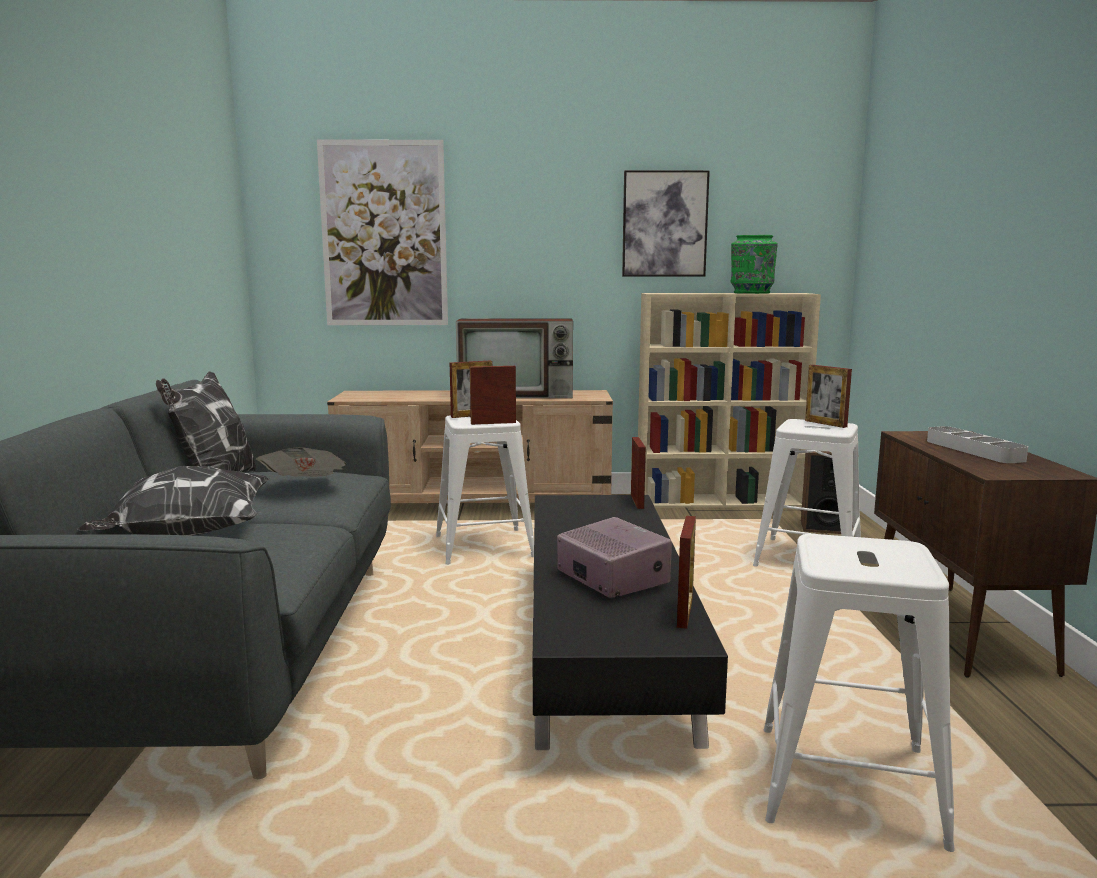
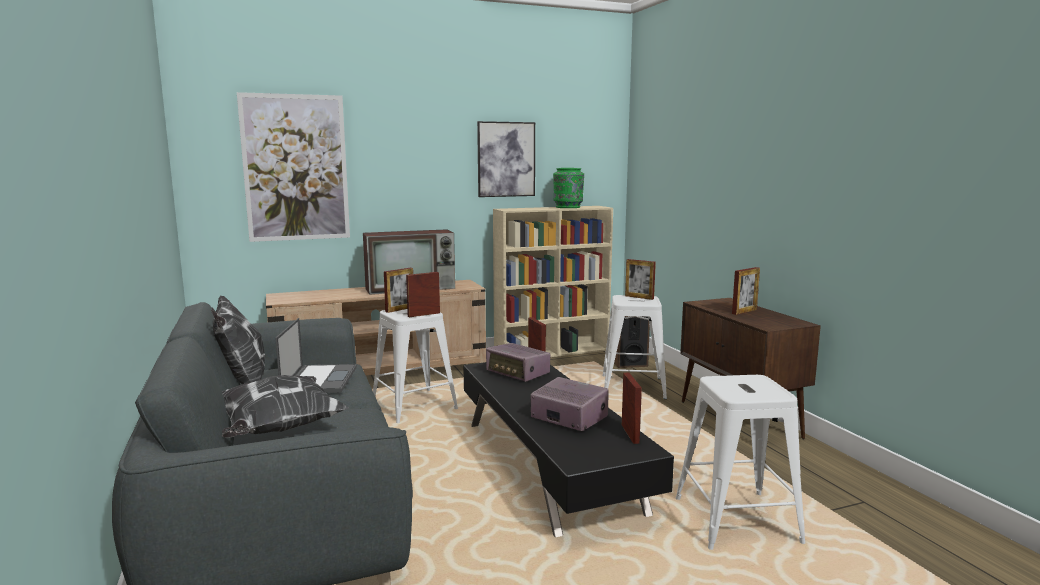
camera: 20 degrees left, 0 degrees up
(305, 487) = (320, 379): newspaper -> laptop
(597, 513) = (518, 373): none -> radio
(973, 450) = (744, 311): grey tray -> picture frame

